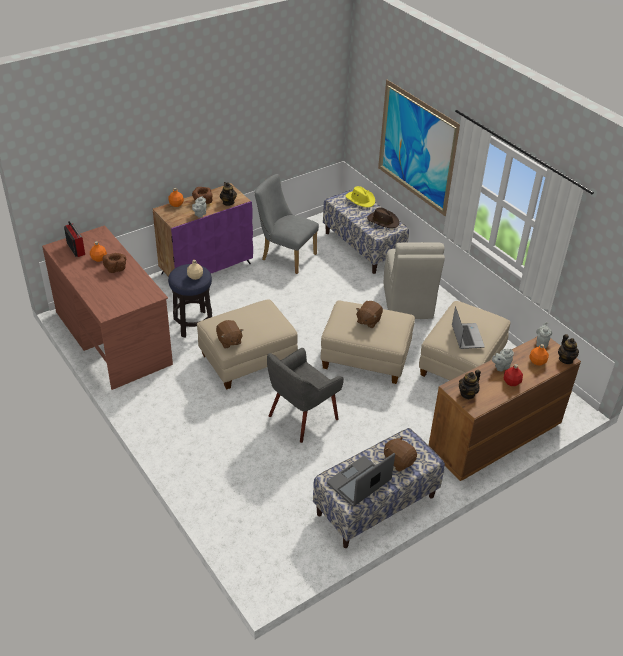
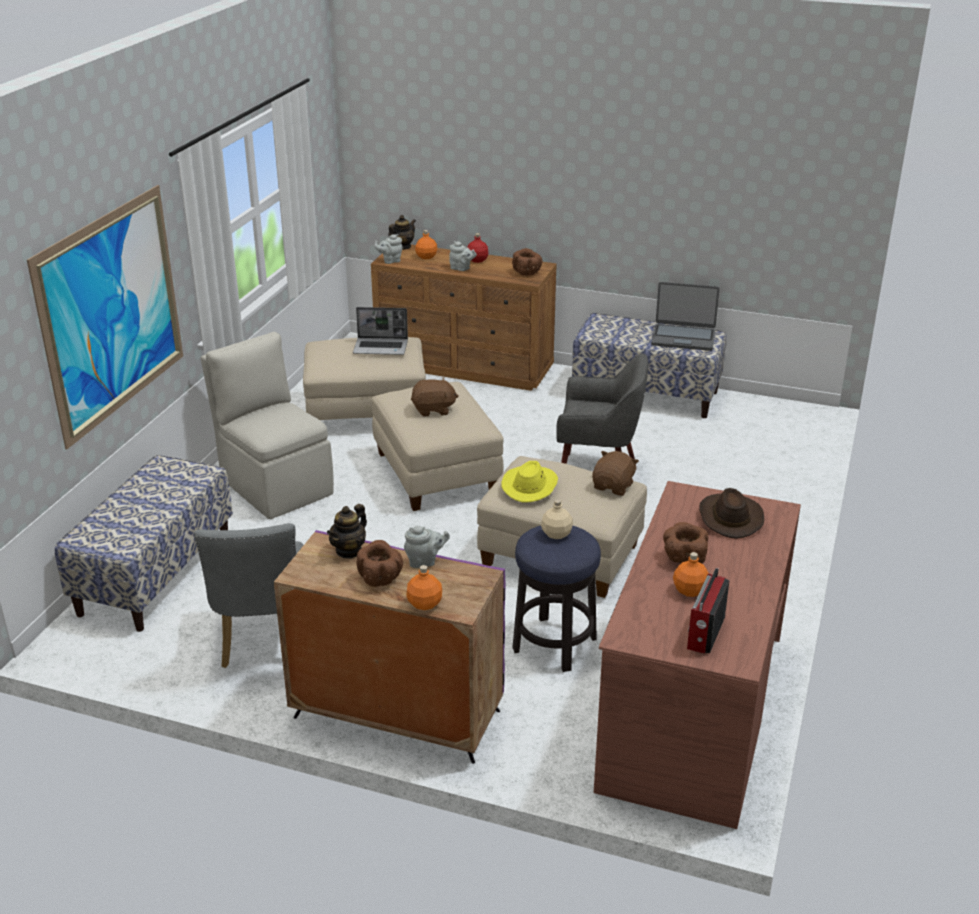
camera: 125 degrees left, 10 degrees down
(360, 199) = (99, 524): yellow hat -> yellow hat (530, 485)
(383, 221) = (155, 481): brown hat -> brown hat (729, 517)
(398, 461) = (626, 330): brown plush toy -> none
(407, 302) = (275, 485): beige chair -> beige chair turned 90 degrees counterclockwise
(466, 336) = (381, 347): laptop -> laptop turned 135 degrees counterclockwise
(467, 393) = (527, 272): teapot -> brown bowl

